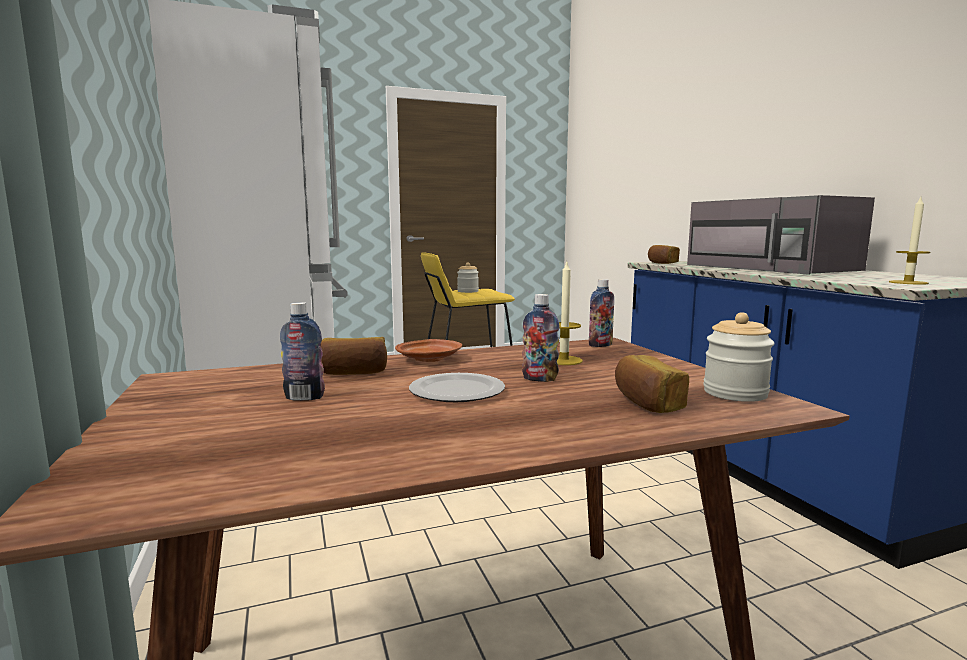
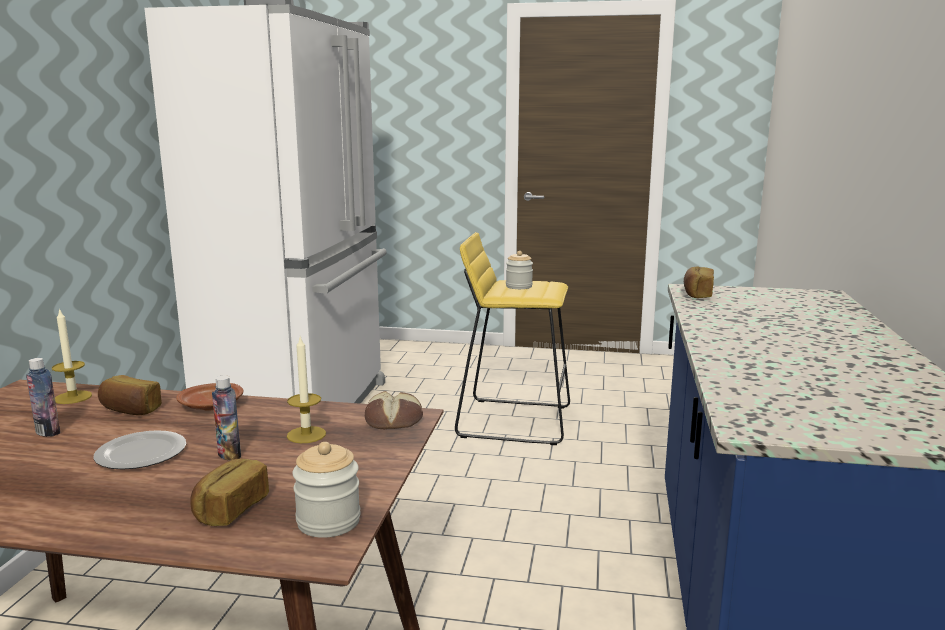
camera: 30 degrees right, 5 degrees up
(600, 345) = (395, 419): bottle -> bread
(771, 268) = (797, 333): grey microwave -> none
(908, 282) = (802, 418): candle -> candle (73, 397)

